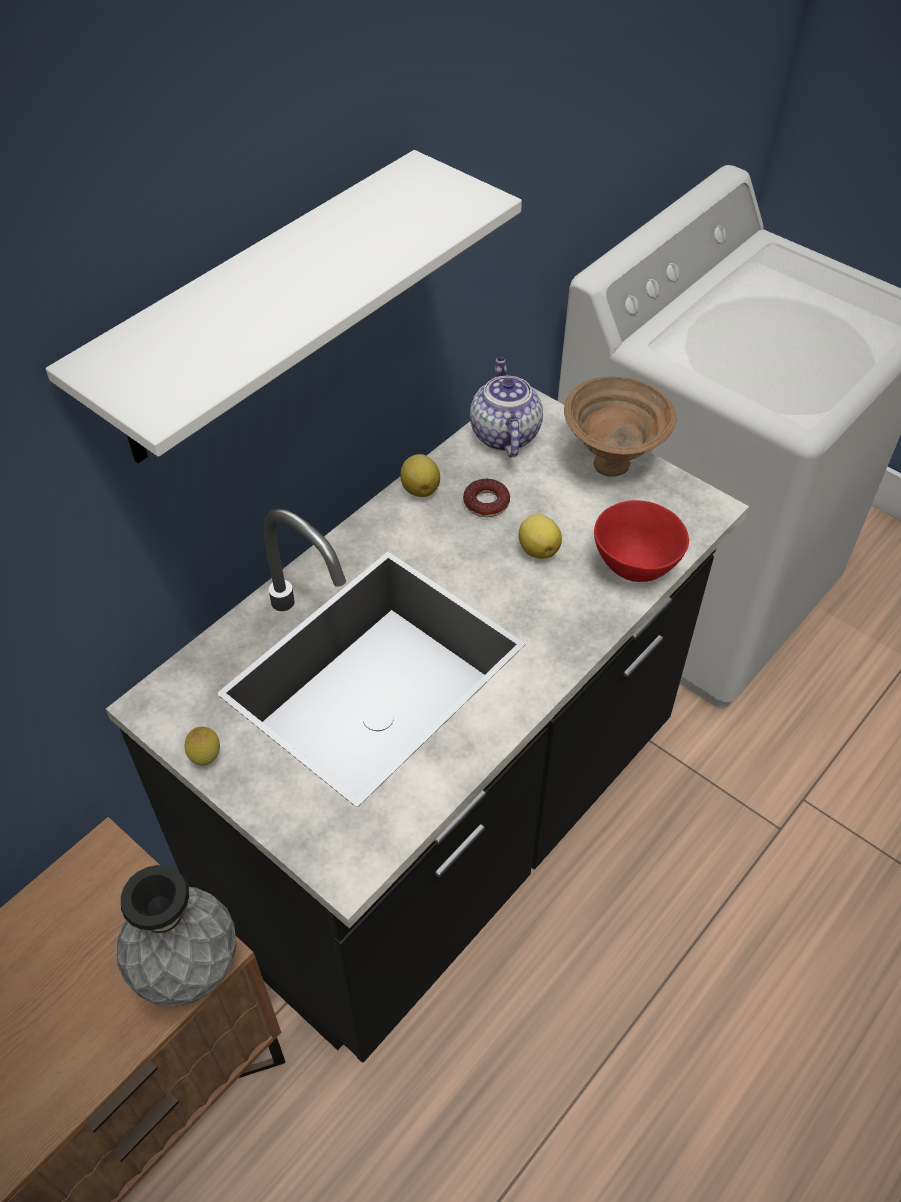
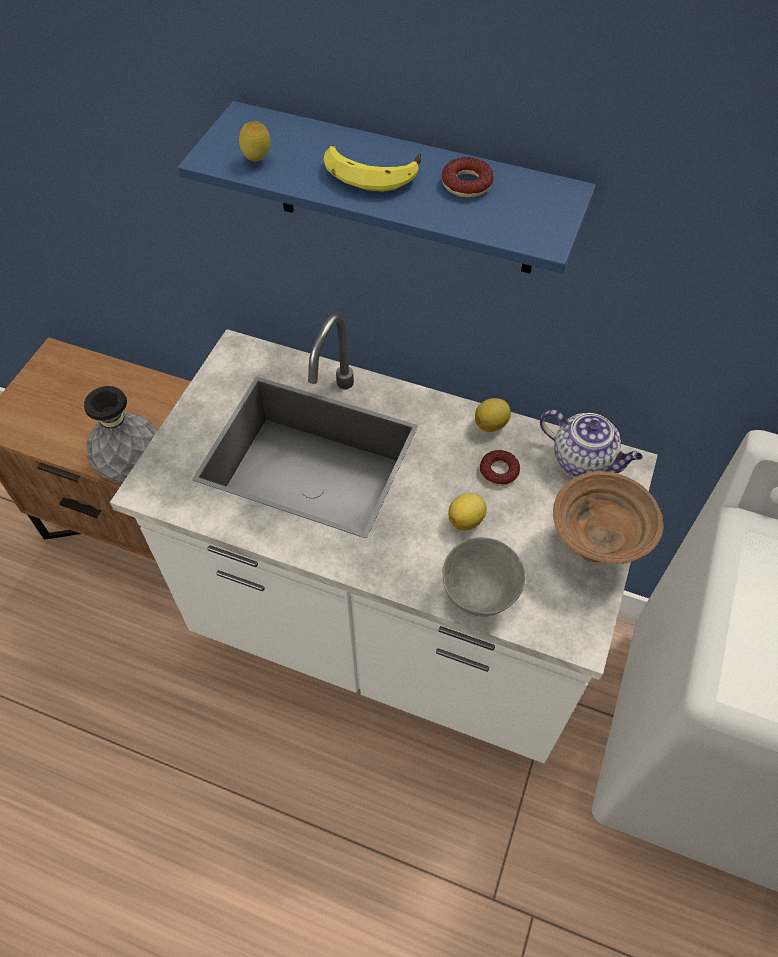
camera: 70 degrees right, 5 degrees up
(206, 759) = (204, 390): lemon -> lemon (257, 160)
(258, 312) = (405, 192): white shelf -> blue shelf
(292, 283) = (372, 172): none -> banana
(360, 224) = (466, 184): none -> donut
(450, 830) = (389, 635): black counter -> white counter
(504, 434) = (584, 460): teapot -> teapot turned 60 degrees clockwise
(636, 568) = (479, 596): red bowl -> grey bowl

